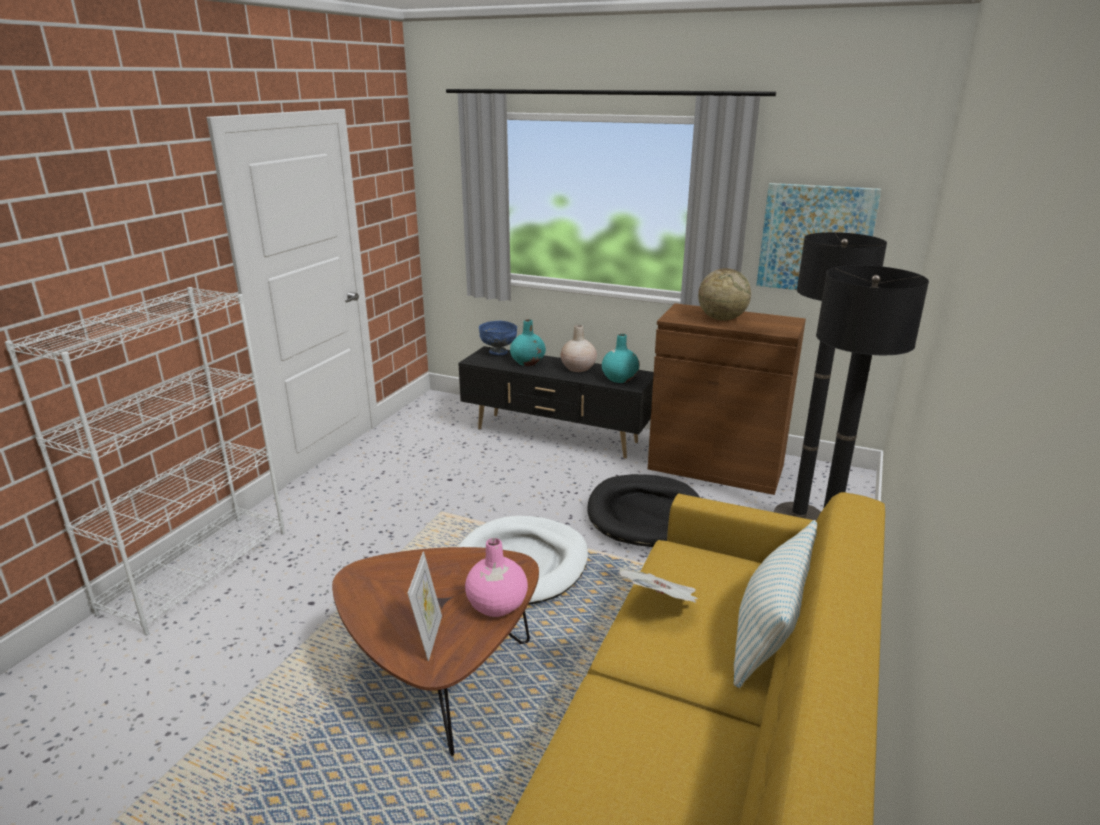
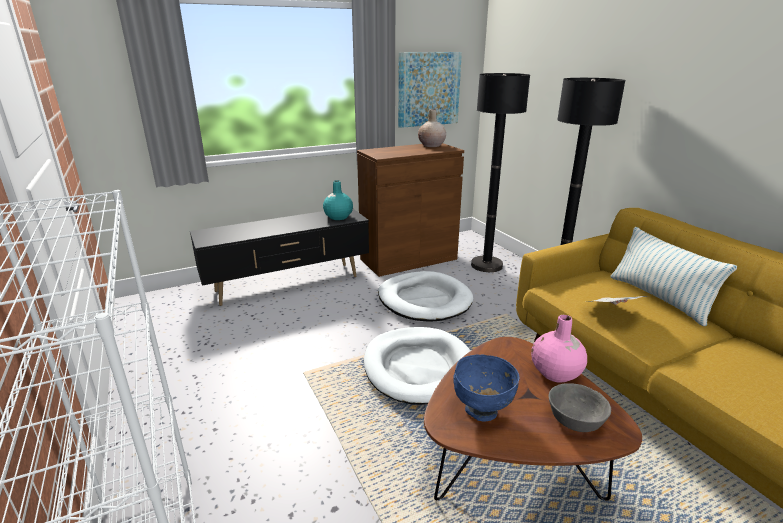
camera: 50 degrees left, 0 degrees up
(428, 637) = (575, 419): picture frame -> grey bowl
(498, 352) = (214, 231): blue bowl -> blue bowl (482, 411)
(528, 362) = (253, 229): turquoise vase -> none
(578, 368) = (298, 220): beige vase -> beige vase (431, 145)
(645, 515) = (424, 300): black dog bed -> white dog bed
(721, 319) = (406, 150): globe -> none

